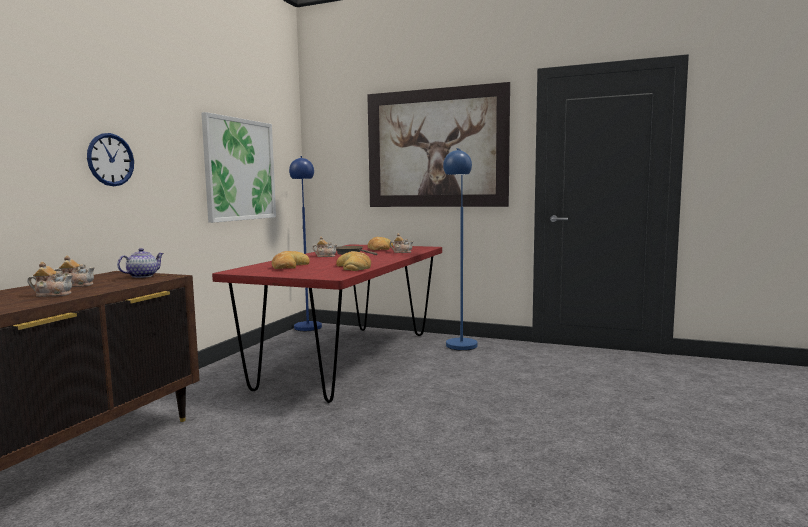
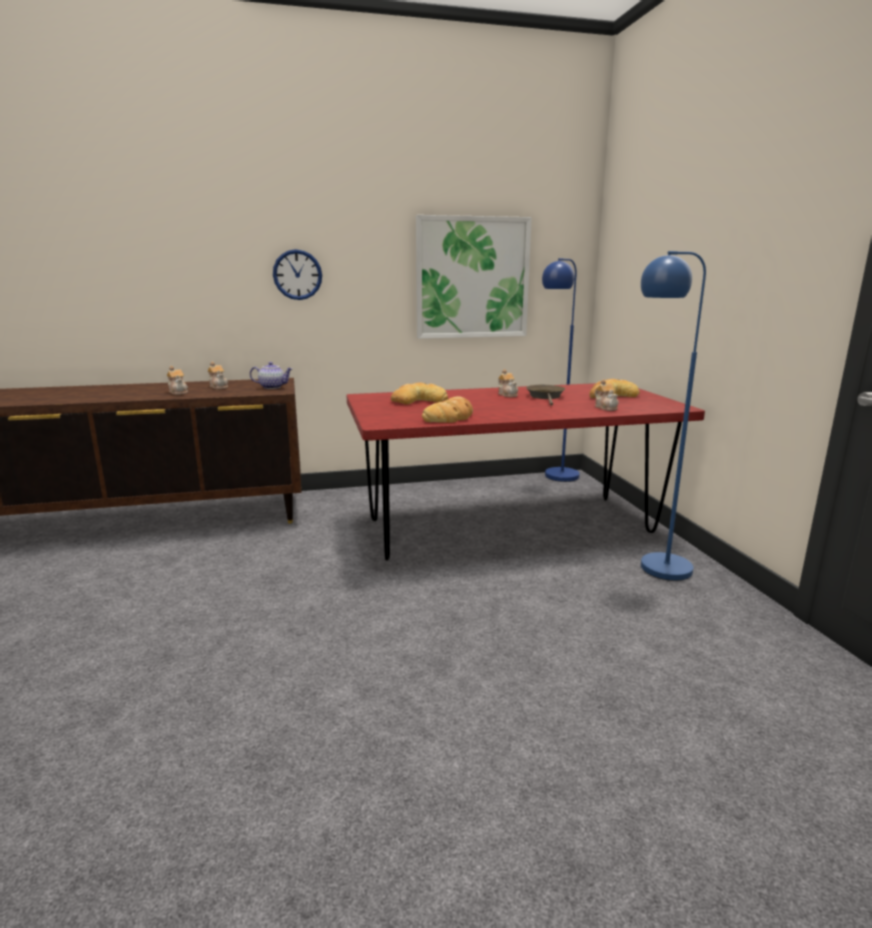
camera: 55 degrees right, 10 degrees up
(436, 148) = (723, 245): picture -> none

